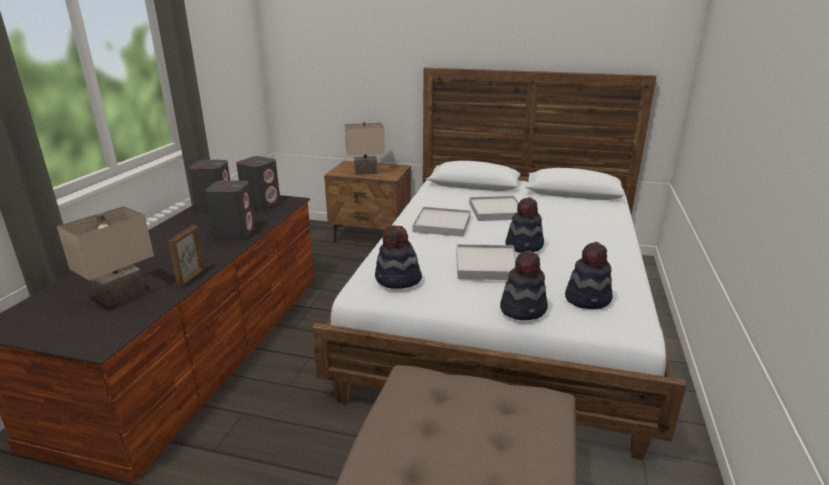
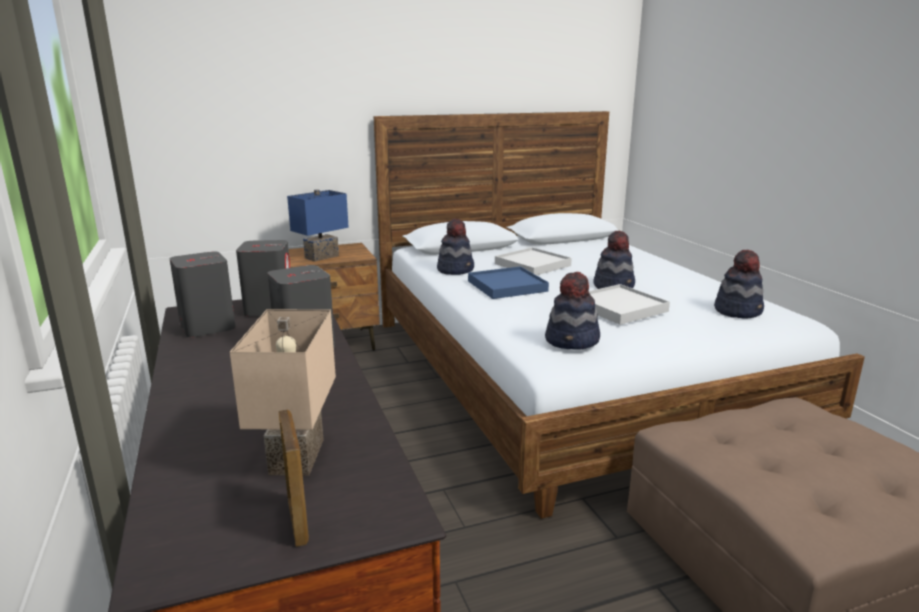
camera: 35 degrees left, 5 degrees down
(192, 278) = (357, 406): picture frame -> picture frame (298, 520)
(365, 172) = (322, 257): beige table lamp -> blue table lamp
(442, 224) = (507, 286): white tray -> blue tray
(523, 309) = (713, 332): hat -> hat (456, 270)

